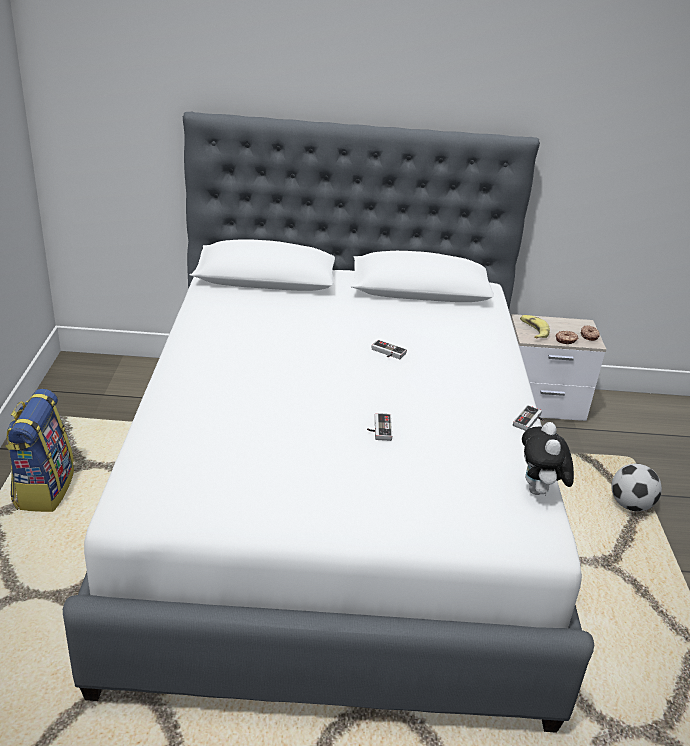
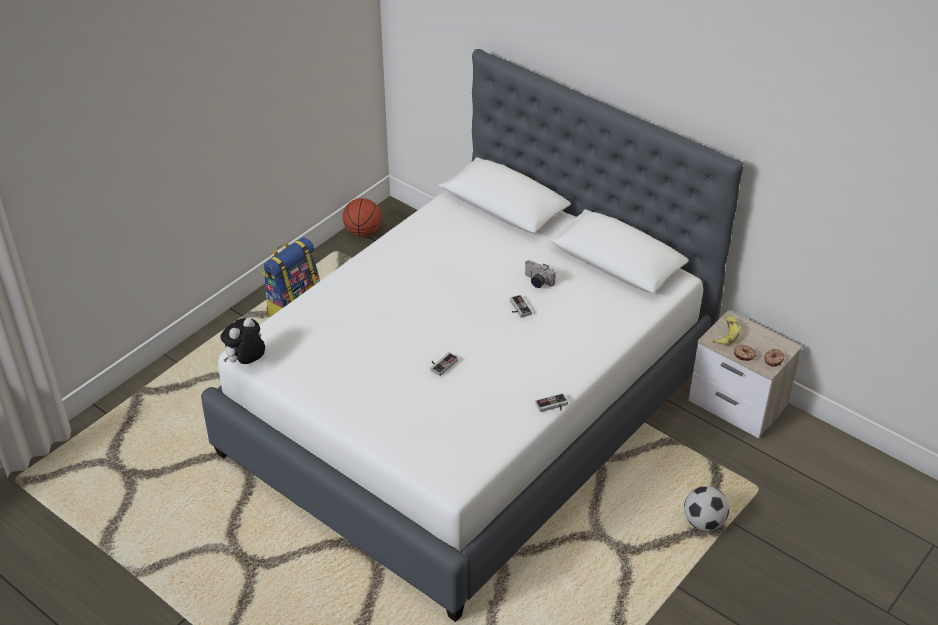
camera: 40 degrees right, 10 degrees up
(60, 390) = (362, 232): none -> basketball
(376, 326) = (537, 282): none -> camera
(539, 492) = (492, 454): plush toy -> plush toy (246, 362)

